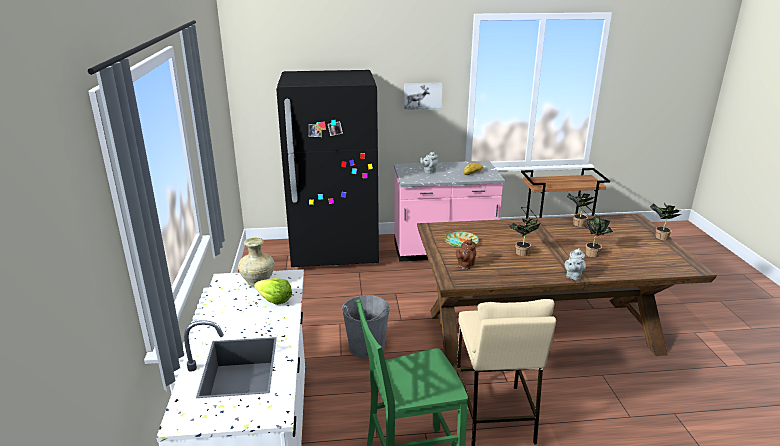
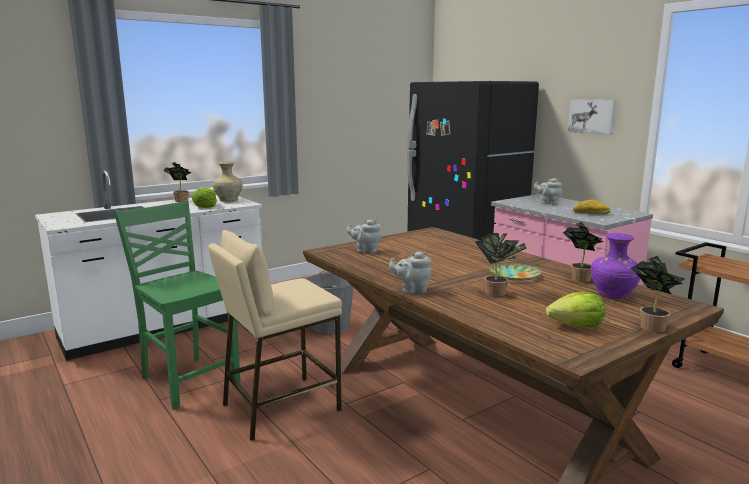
camera: 60 degrees right, 10 degrees down
(461, 242) = (418, 243): plate -> plate (514, 275)
(465, 266) = (365, 250): brown teapot -> grey teapot
(520, 253) = (432, 264): potted plant -> potted plant (179, 200)
(611, 227) = (612, 295): none -> purple vase
(654, 253) = (576, 326): none -> lettuce

